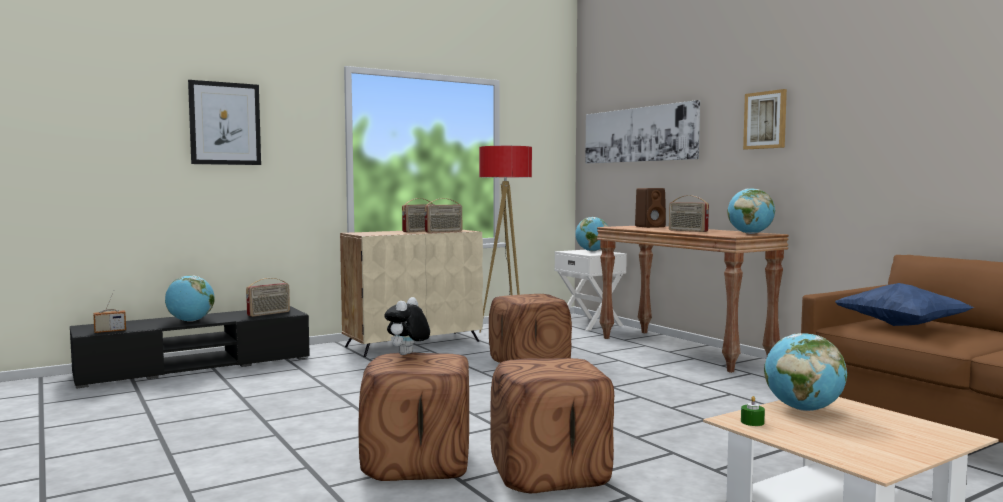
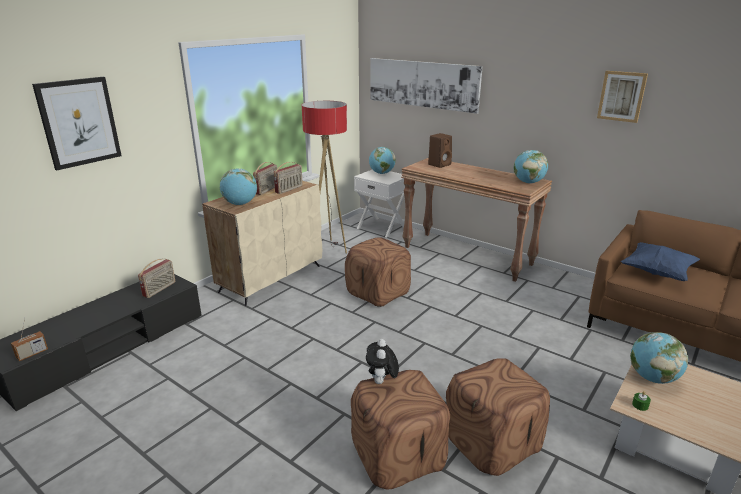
camera: 20 degrees left, 20 degrees up
(190, 321) = (97, 317): globe -> globe (240, 204)
(687, 231) = (479, 177): radio -> none
(765, 120) = (540, 92): picture -> picture (622, 96)

